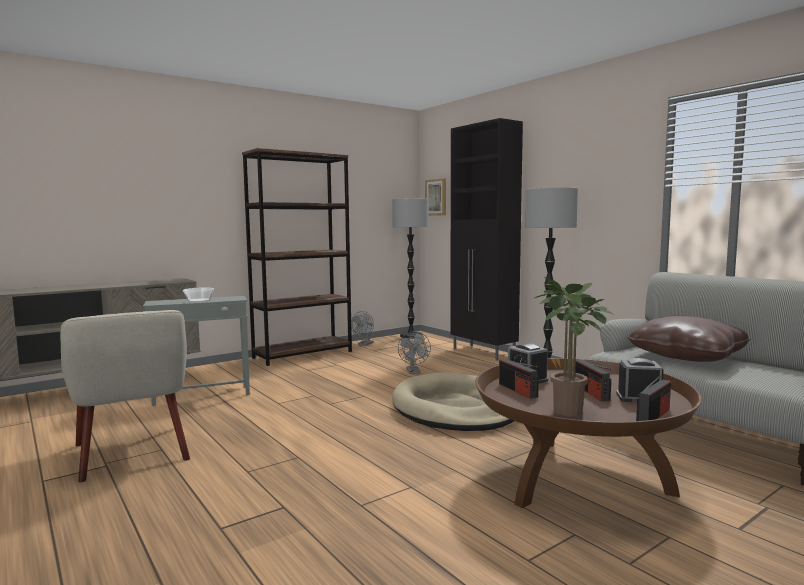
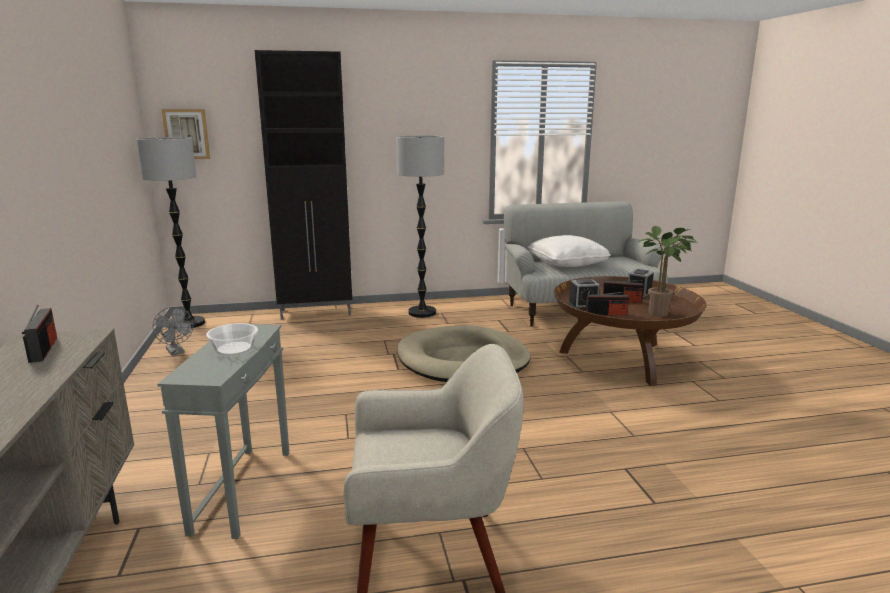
camera: 65 degrees left, 10 degrees up
(303, 354) = (151, 394): brown bookcase -> none
(414, 372) = (335, 352): grey fan -> none
(653, 416) = (673, 300): radio -> radio (43, 349)
(687, 357) = (567, 264): brown pillow -> white pillow

